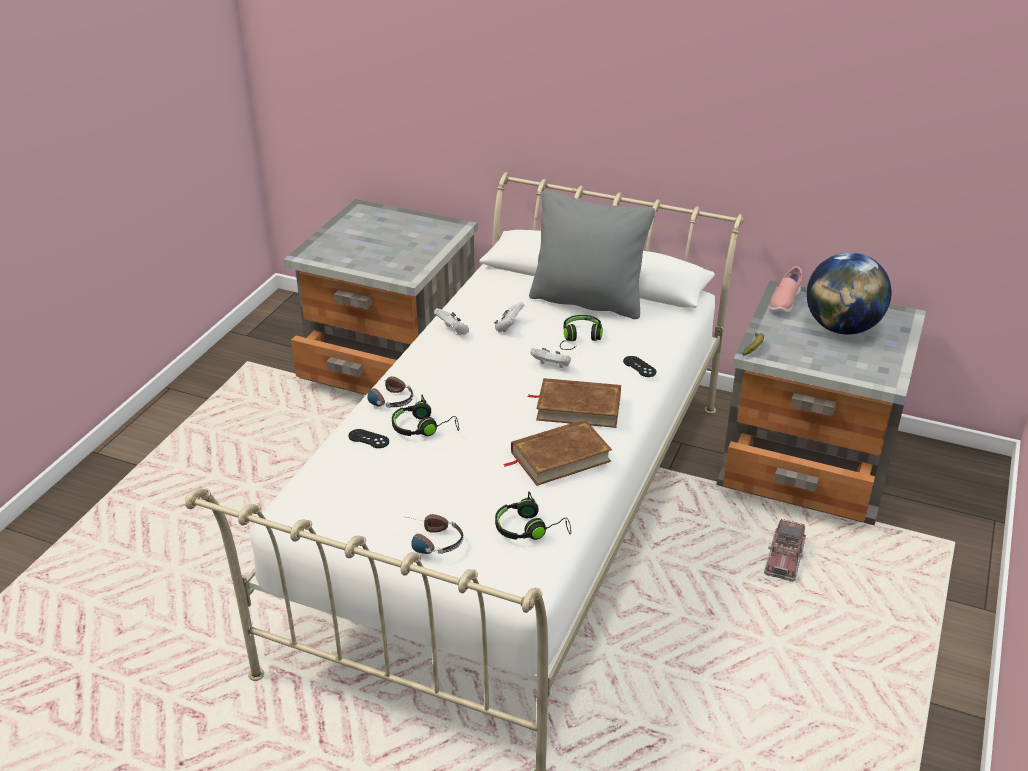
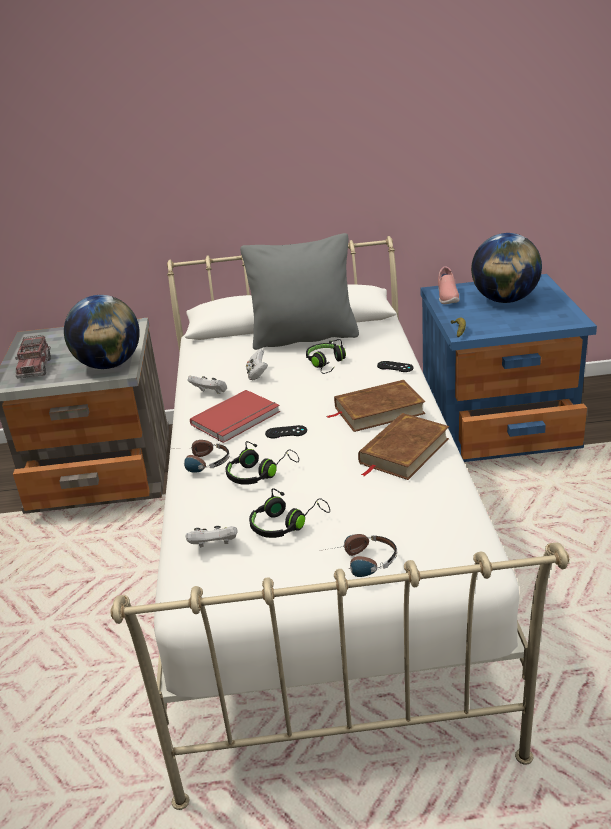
camera: 25 degrees left, 5 degrees down
(368, 439) = (215, 501): black game controller -> black game controller (286, 432)
(402, 265) = (109, 365): none -> globe
(452, 367) = (237, 419): none -> red book
(530, 528) = (439, 515): black headphones -> black headphones (286, 524)
(552, 366) = (324, 390): white game controller -> white game controller (214, 546)
(784, 559) = (546, 496): toy truck -> toy truck (35, 367)
(808, 466) = (501, 426): grey nightstand -> blue nightstand

